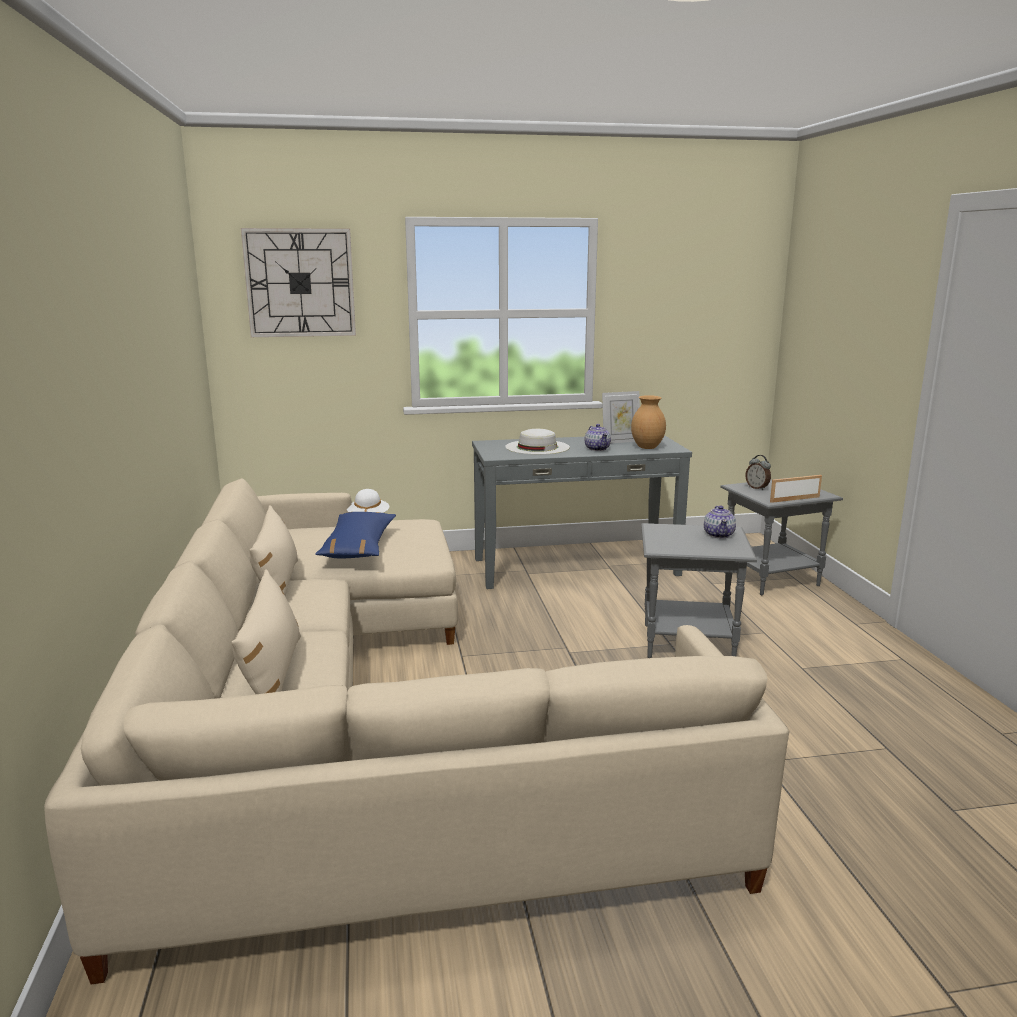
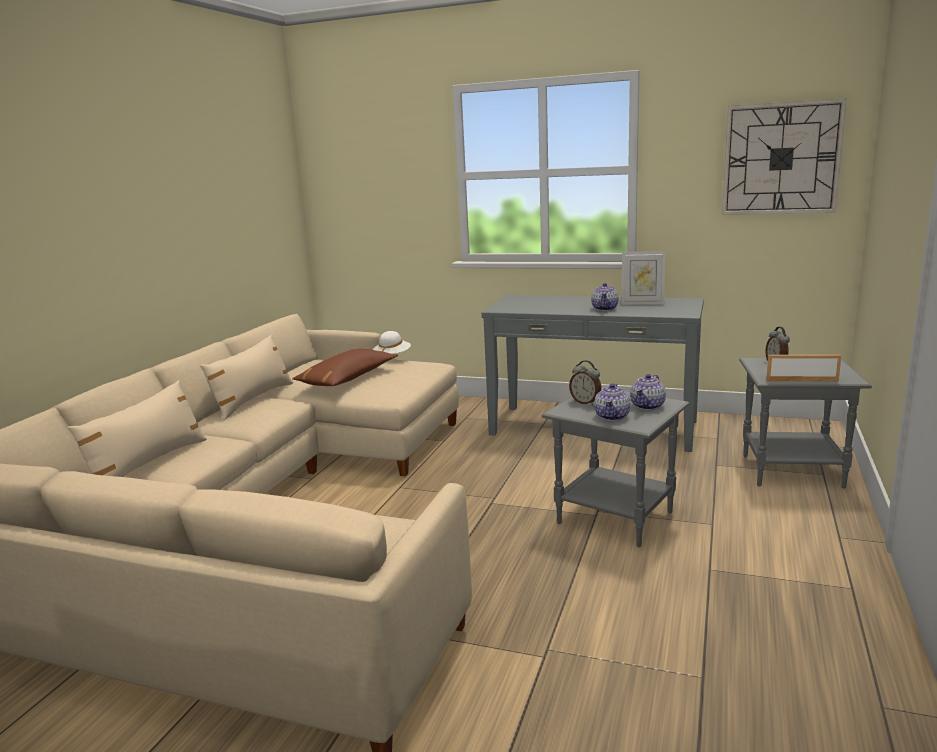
camera: 30 degrees right, 0 degrees up
(300, 283) = (369, 150): wall clock -> wall clock (781, 159)
(358, 547) = (347, 378): blue pillow -> brown pillow
(537, 447) = (551, 303): white hat -> none
(646, 447) = (657, 311): brown vase -> none
(665, 538) = (585, 402): none -> alarm clock
(706, 547) = (612, 416): none -> teapot

